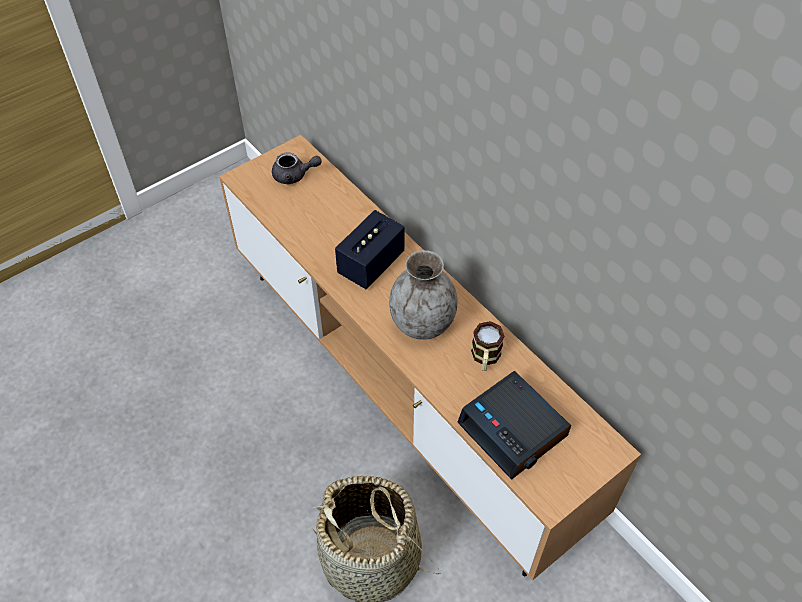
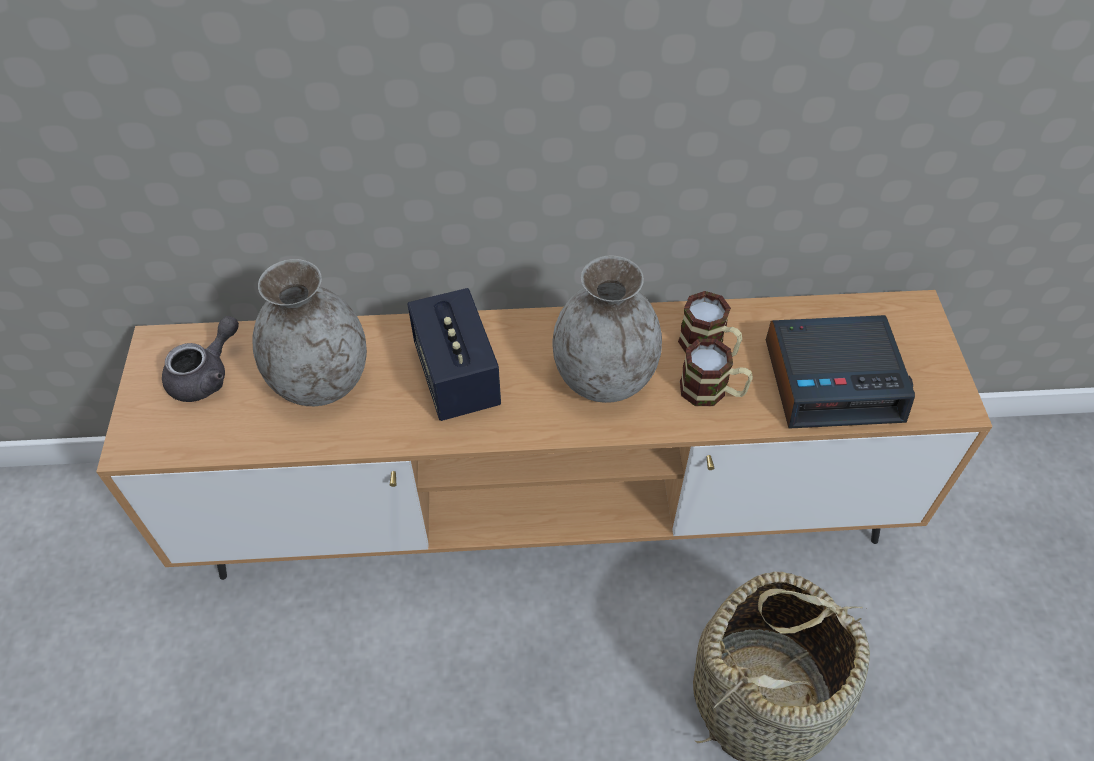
camera: 55 degrees left, 0 degrees up
(324, 216) = (320, 381): none -> grey vase
(454, 375) = (712, 392): none -> mug

